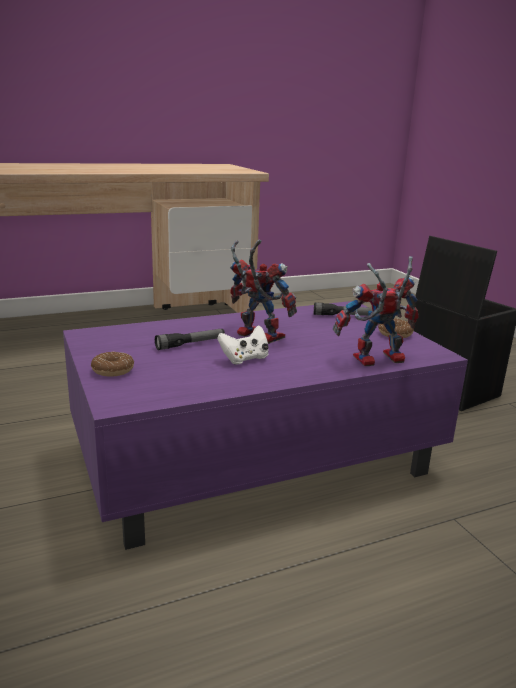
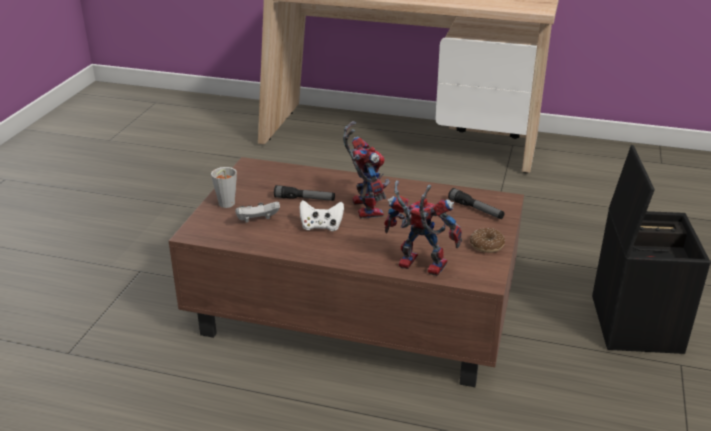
camera: 40 degrees right, 10 degrees up
(113, 370) = (225, 205): donut -> grey cup
(173, 372) = (257, 221): none -> white game controller
(251, 458) = (352, 309): purple coffee table -> brown coffee table

